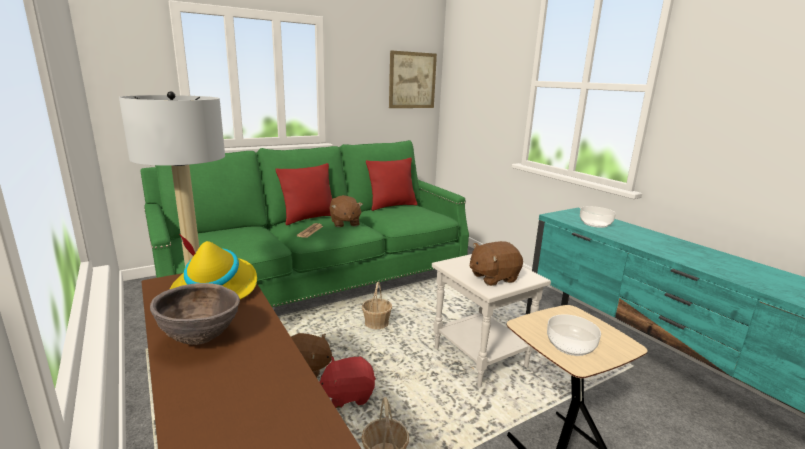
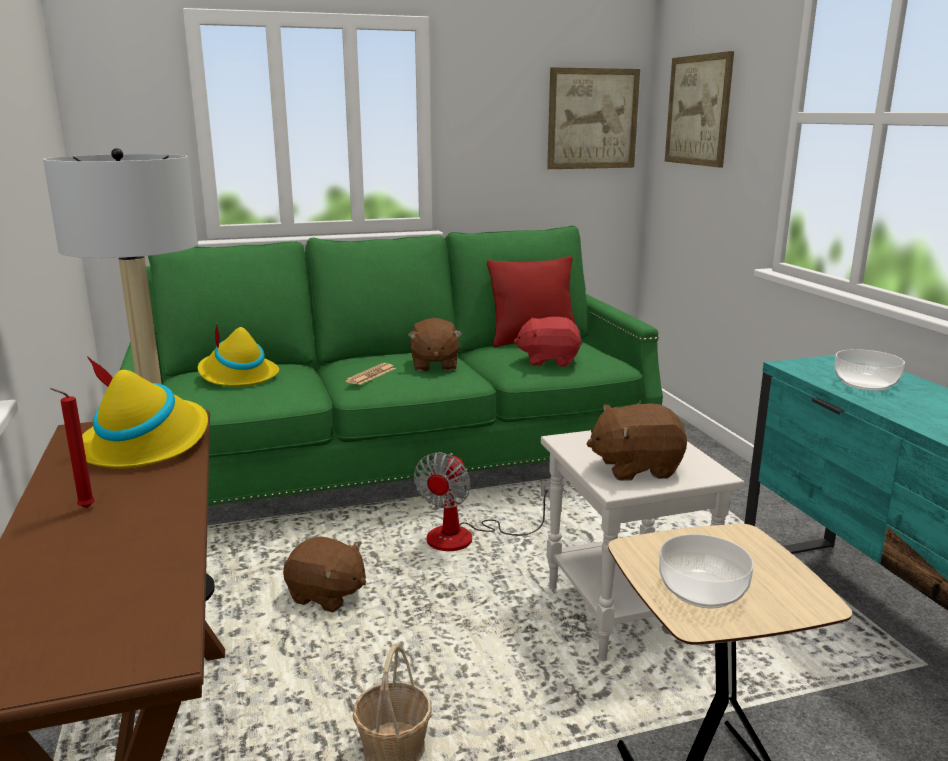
camera: 15 degrees right, 0 degrees up
(201, 339) = (83, 508): brown bowl -> red candle
(224, 236) = (237, 376): none -> yellow hat
(309, 218) = (382, 355): red pillow -> none
(348, 395) = (375, 643): red plush toy -> red plush toy (548, 361)
(376, 323) = (466, 537): basket -> fan
(472, 77) = (698, 110): none -> picture

